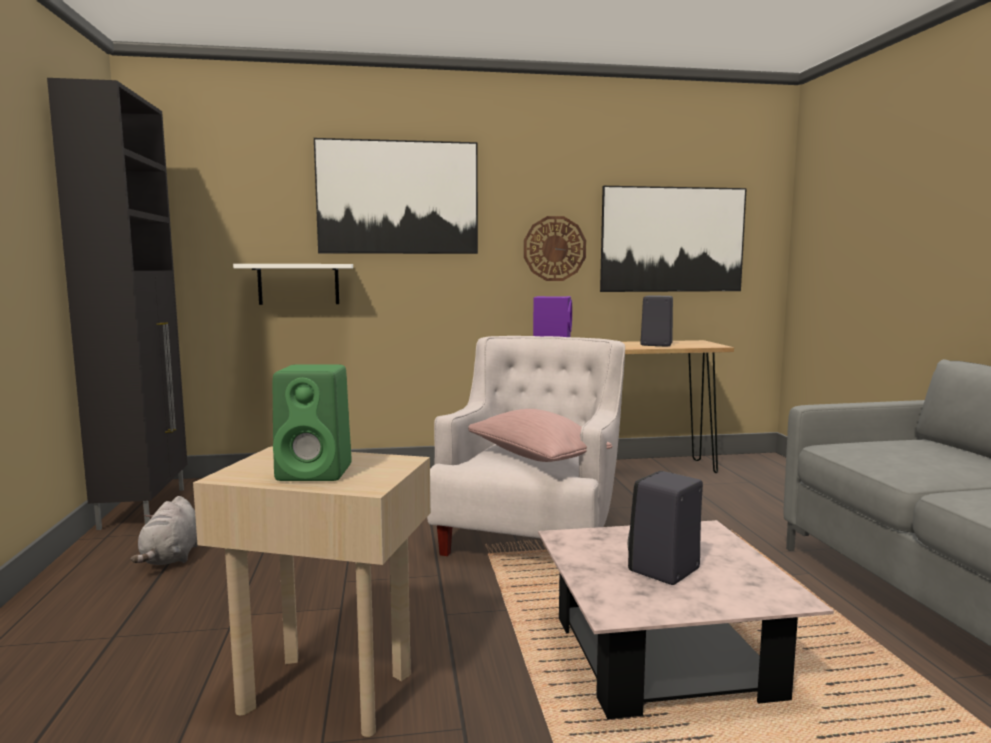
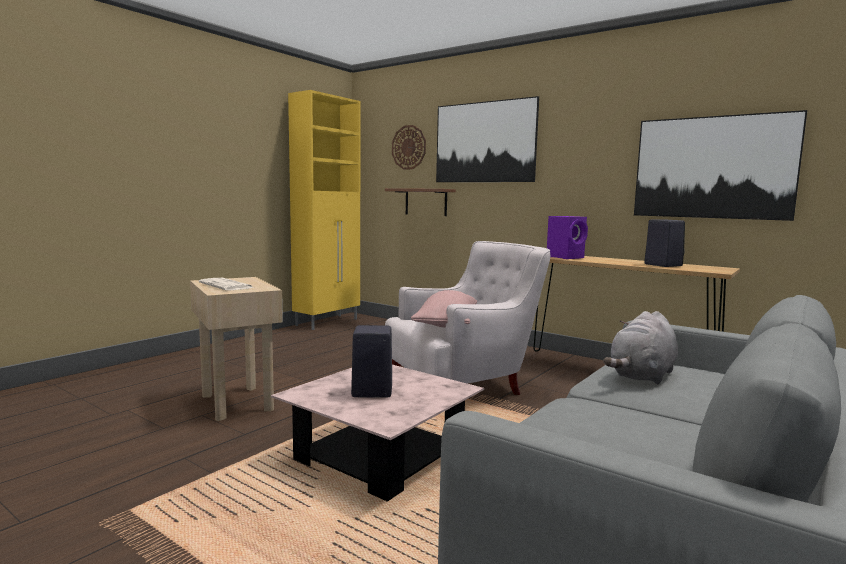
camera: 45 degrees right, 0 degrees up
(145, 507) = (328, 322): black cabinet -> yellow cabinet
(171, 557) = (295, 342): grey plush toy -> grey plush toy (642, 376)
(298, 284) = (426, 202): white shelf -> brown shelf
(317, 472) = (227, 285): green speaker -> newspaper
(554, 248) = (595, 177): wall clock -> wall clock (409, 147)

